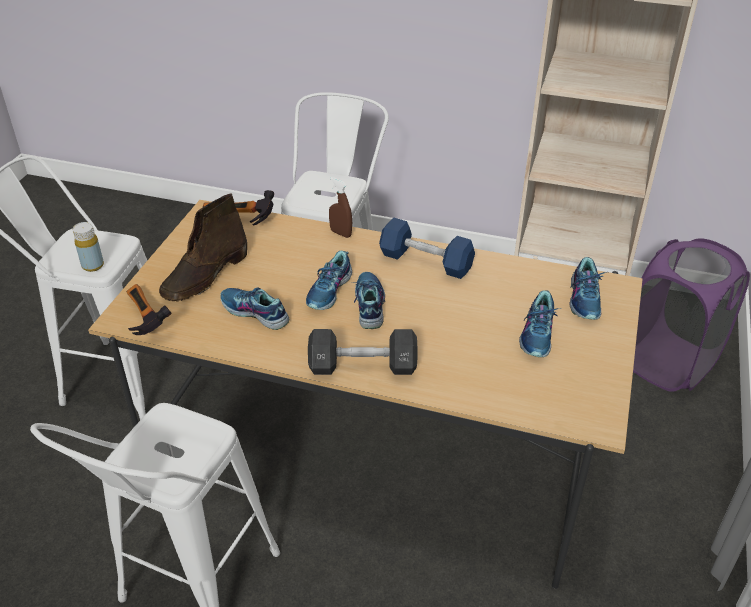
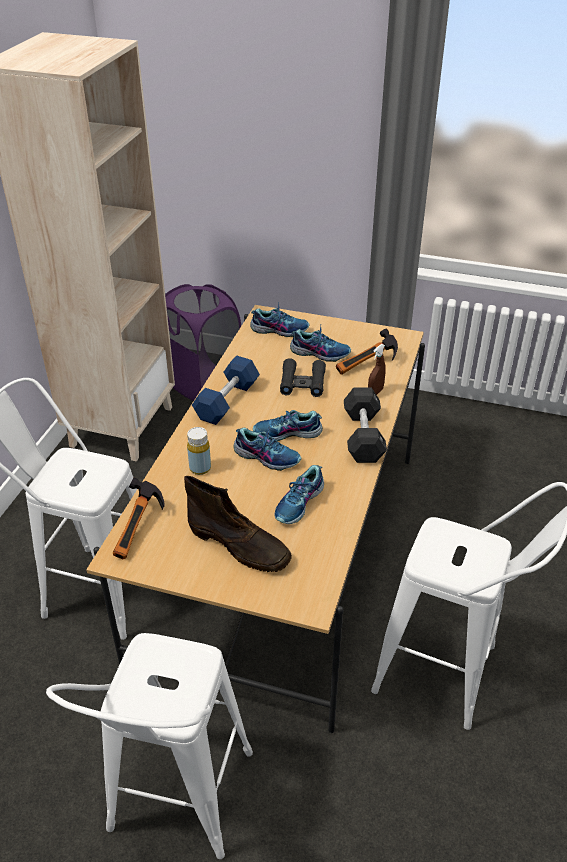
camera: 90 degrees left, 0 degrees up
(93, 265) = (193, 668): yellow bottle -> yellow bottle (200, 468)
(141, 320) = (312, 586): hammer -> hammer (368, 366)
(340, 233) = (176, 452): brown spray bottle -> brown spray bottle (375, 392)
(467, 318) = (302, 383): none -> black binoculars

